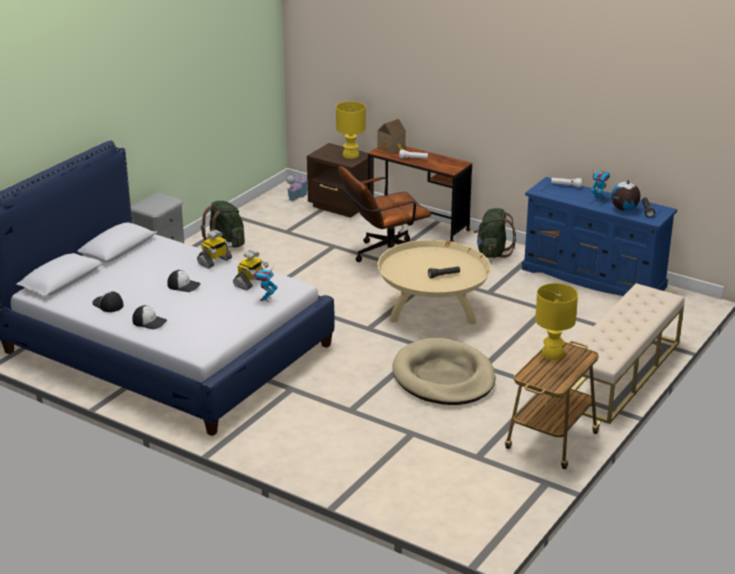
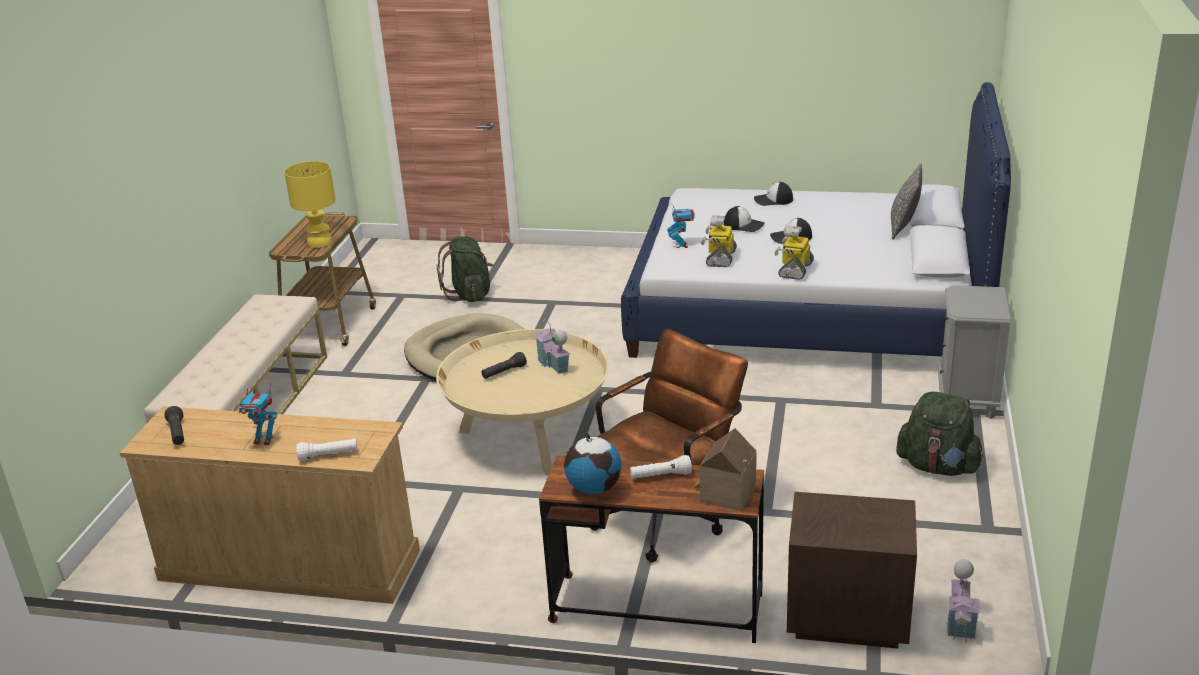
camera: 160 degrees right, 0 degrees up
(98, 274) = (904, 227): none -> pillow
(108, 304) = (841, 205): cap -> cap (744, 225)
(351, 155) = (829, 525): yellow table lamp -> none
(410, 273) = (554, 364): none -> toy house
(492, 253) = (483, 575): green backpack -> green backpack (470, 295)
(594, 278) = (288, 565): blue dresser -> beige dresser
(624, 209) = (219, 427): globe -> globe (594, 488)

